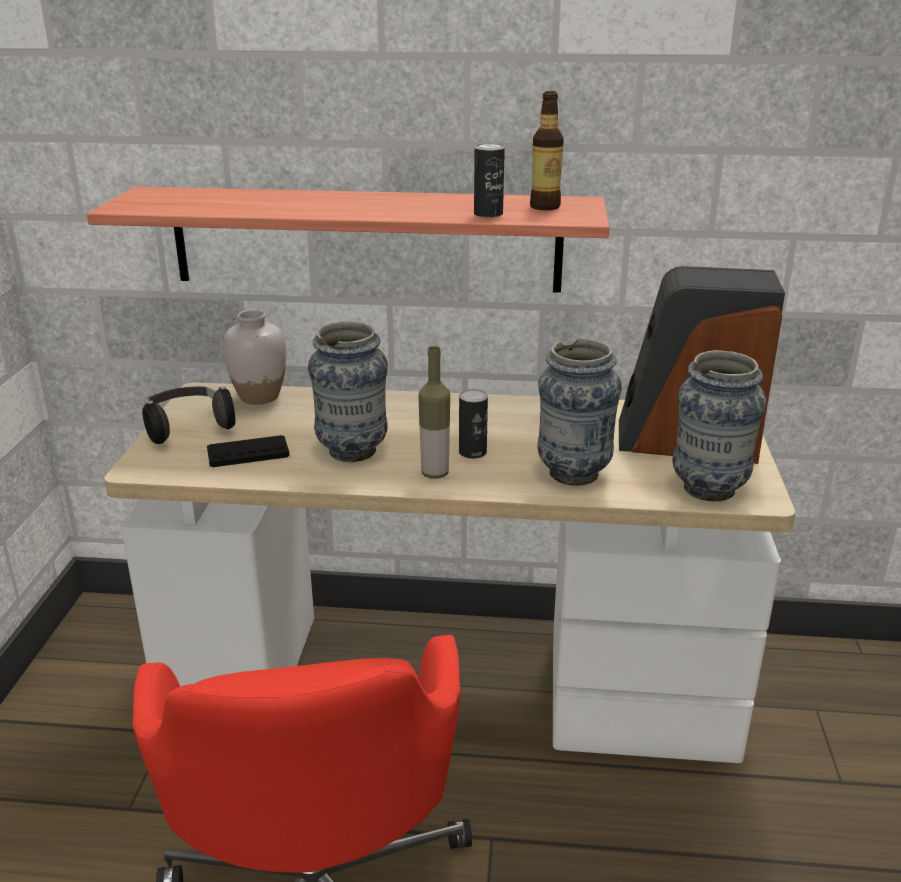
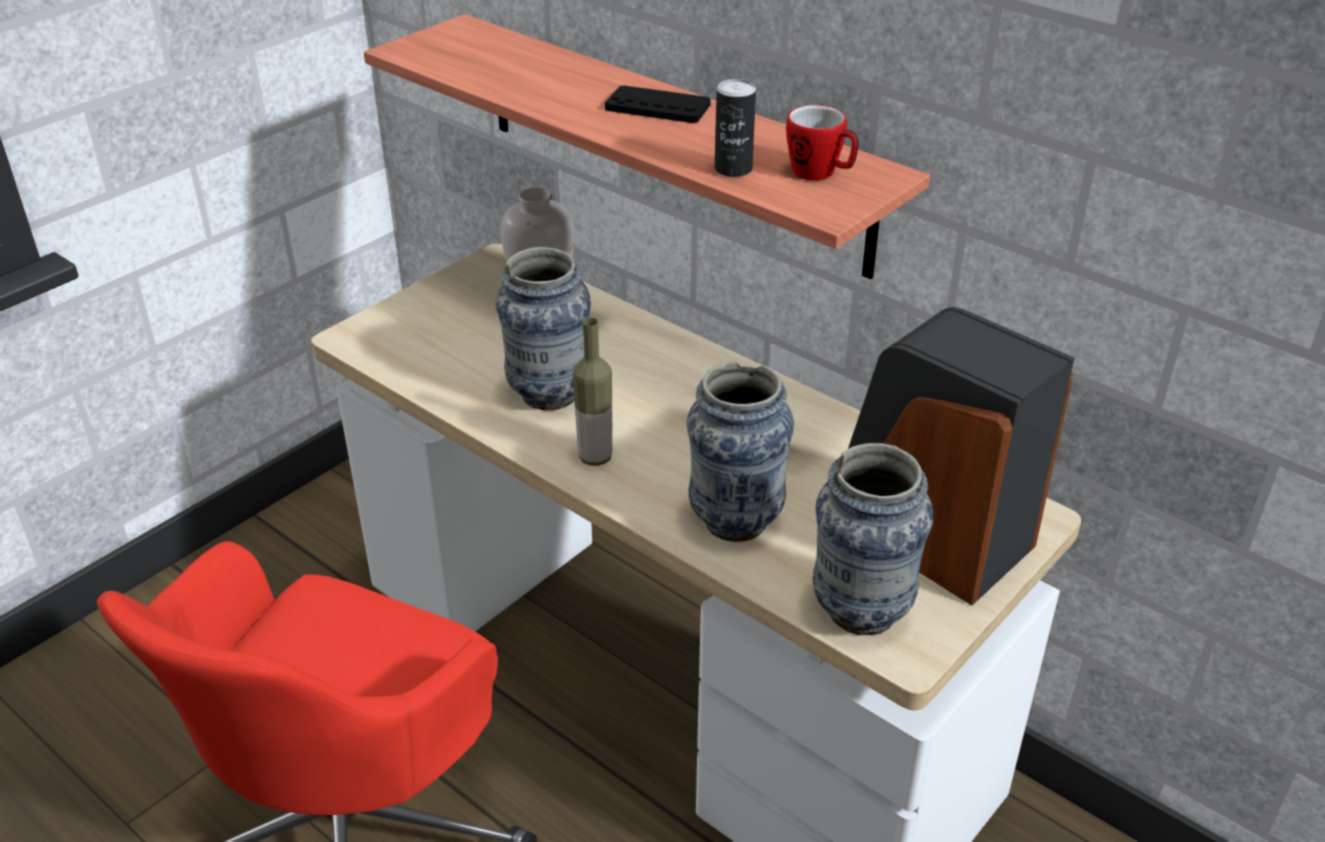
camera: 35 degrees right, 10 degrees up
(188, 428) = (437, 303): headphones -> none
(248, 453) = (455, 357): black game controller -> black game controller (657, 107)
(472, 452) = (664, 446): can -> none
(545, 207) = (821, 174): bottle -> mug

